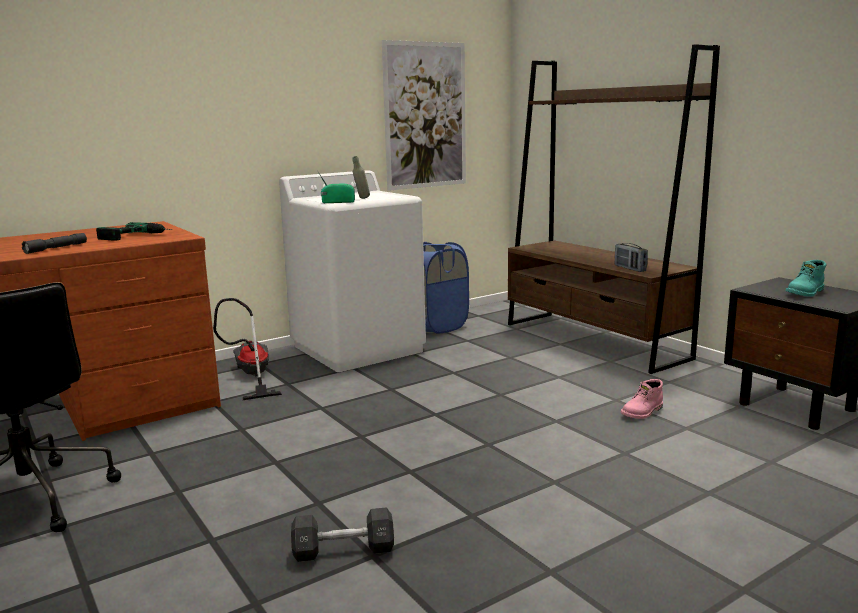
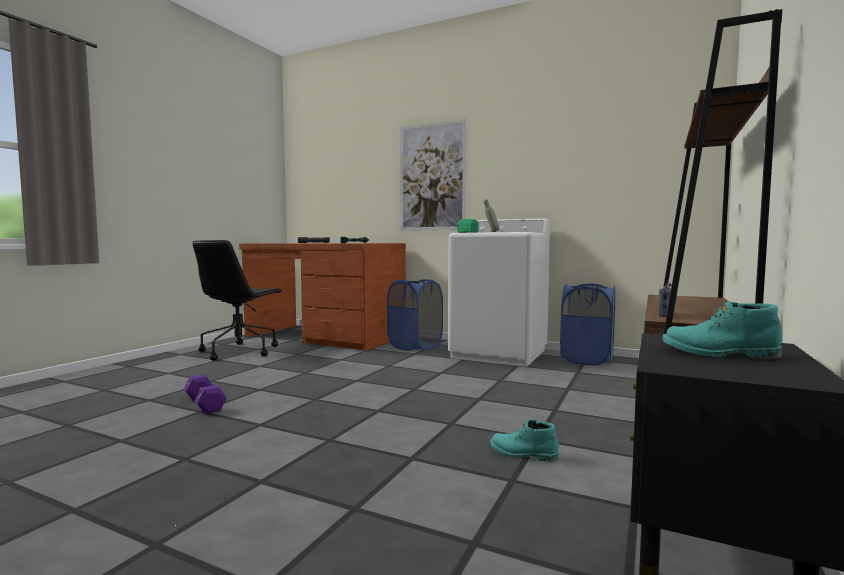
camera: 60 degrees right, 10 degrees down
(251, 376) = (415, 346): vacuum cleaner -> blue laundry basket
(343, 550) = (205, 404): black dumbbell -> purple dumbbell
(425, 116) = (614, 174): picture -> picture (432, 177)
(642, 412) = (523, 454): pink boot -> turquoise boot

